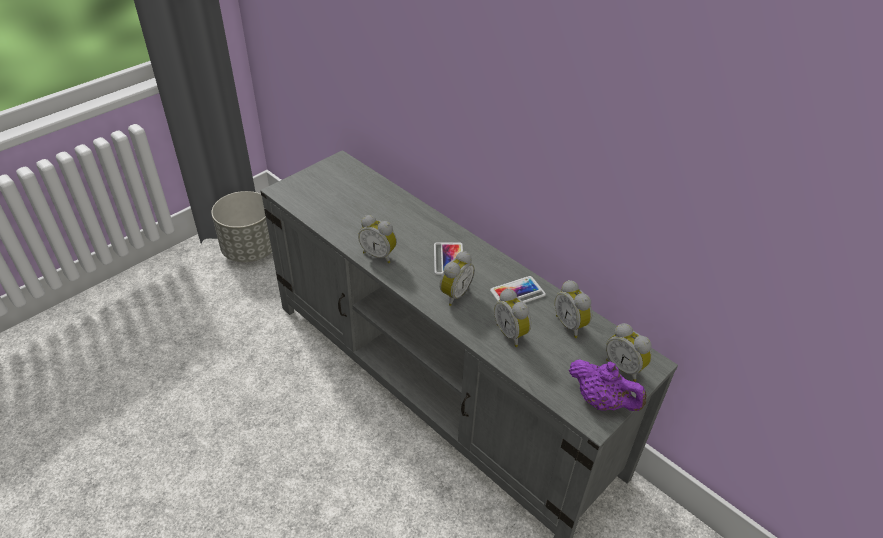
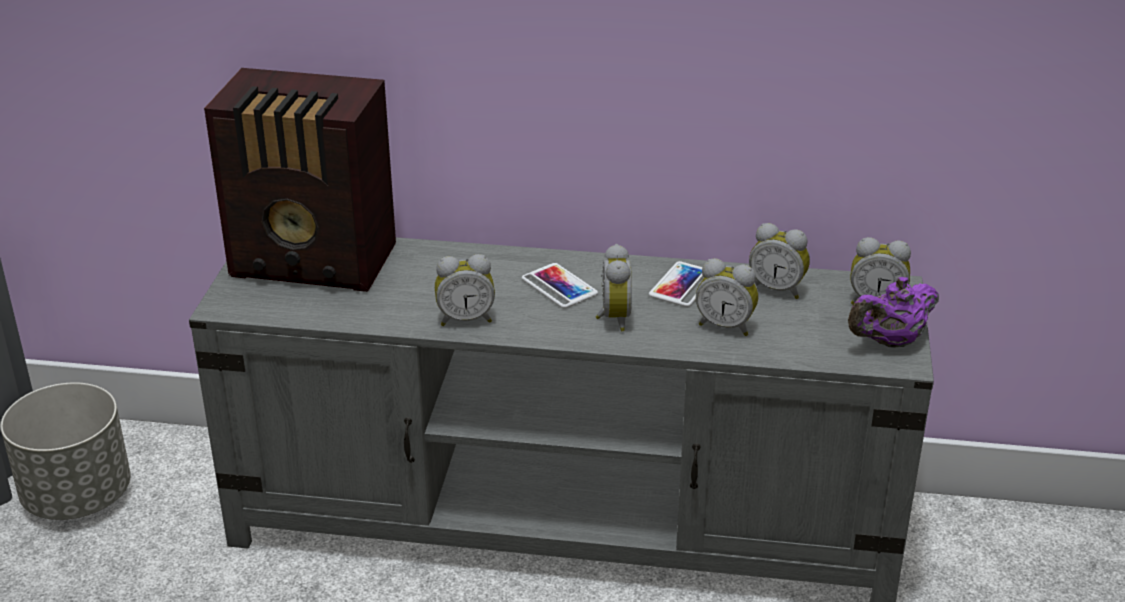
camera: 35 degrees left, 10 degrees down
(347, 185) = (316, 263): none -> radio
(601, 401) = (890, 342): purple teapot -> purple teapot turned 150 degrees clockwise

